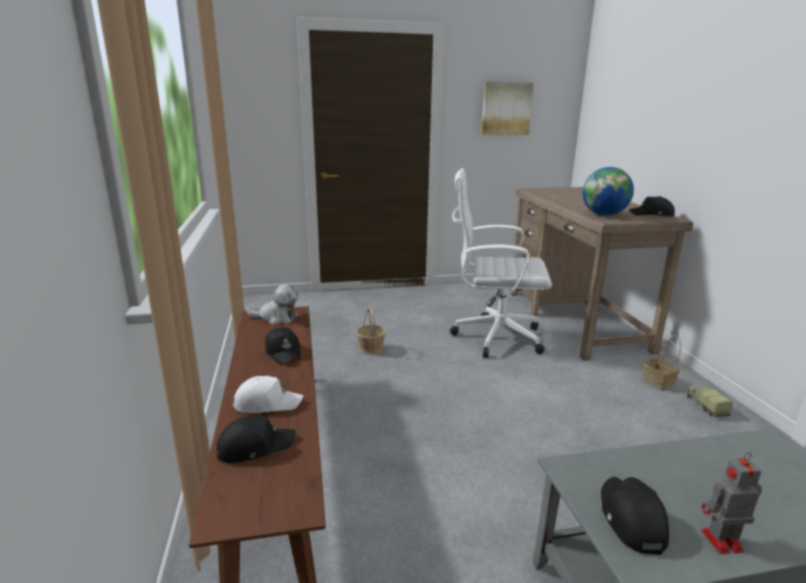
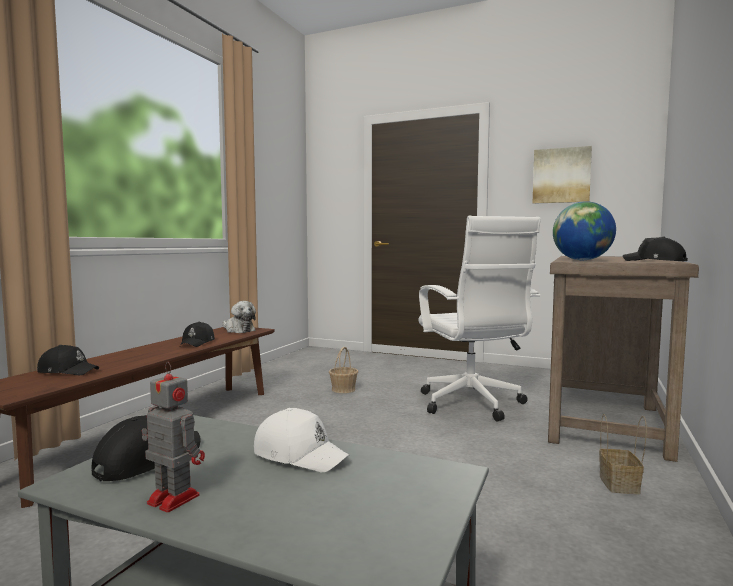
camera: 35 degrees right, 15 degrees down
(267, 403) = (125, 358): white cap -> white cap (299, 454)
(493, 337) = (473, 405): white office chair -> white office chair turned 150 degrees counterclockwise
(705, 406) = (657, 524): toy truck -> none

